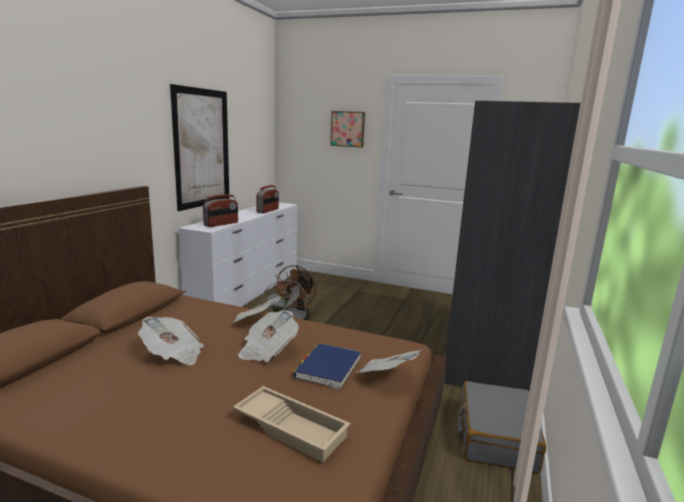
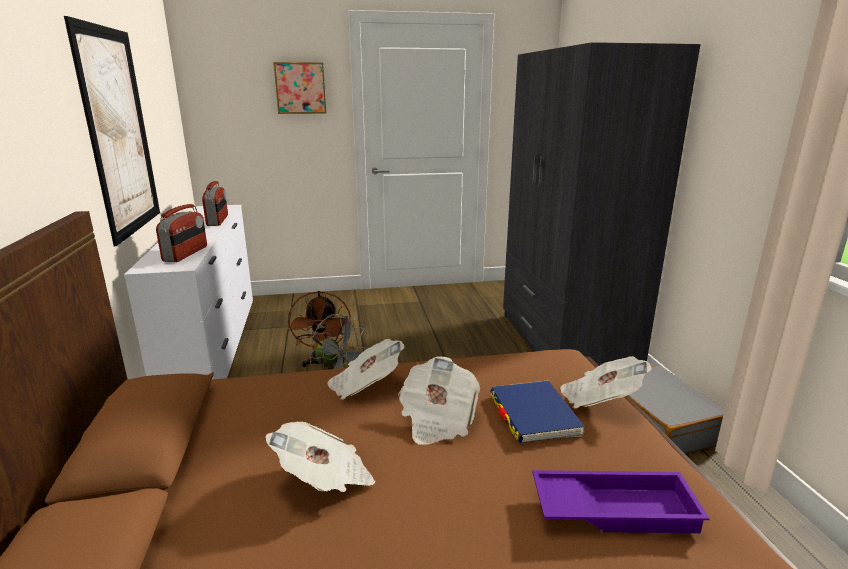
camera: 30 degrees left, 5 degrees up
(292, 427) = (614, 508): beige tray -> purple tray

